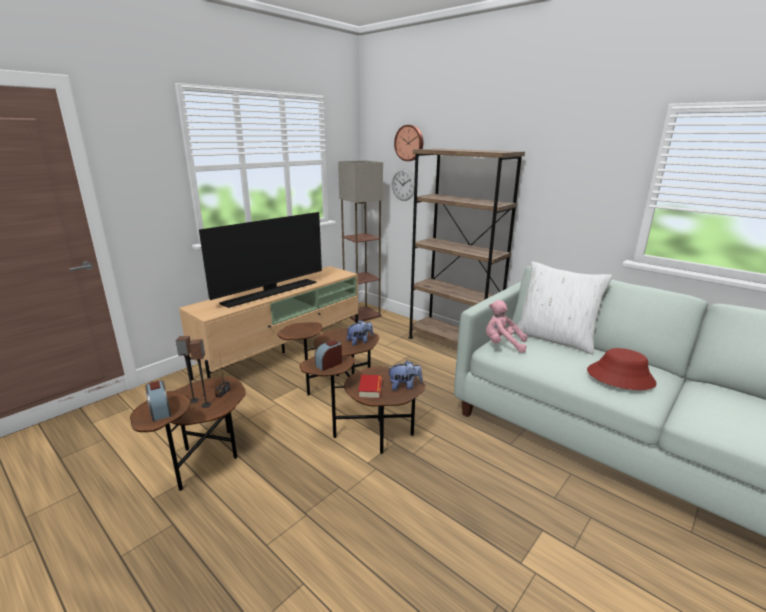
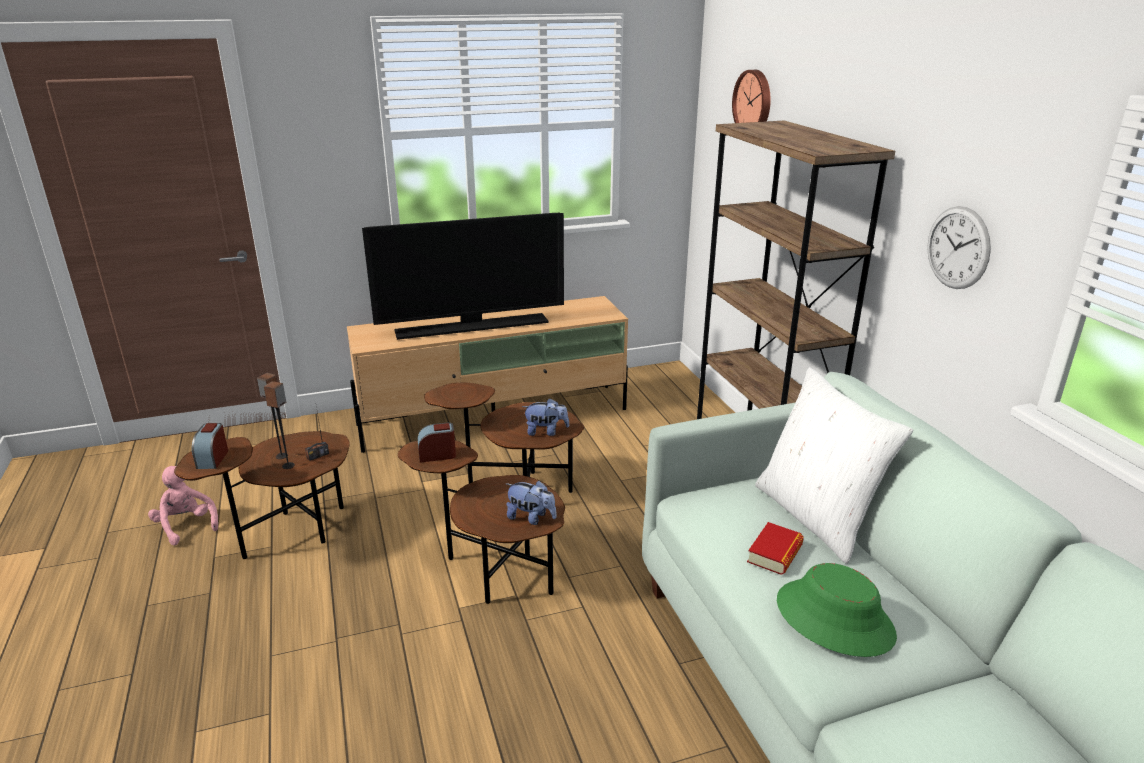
camera: 30 degrees right, 5 degrees up
(362, 314) = (658, 383): floor lamp -> none
(370, 390) = (482, 508): book -> book (775, 554)
(403, 184) = (741, 174): wall clock -> wall clock (958, 248)
(502, 345) = (710, 499): pink plush toy -> pink plush toy (186, 526)
(620, 377) = (834, 618): red hat -> green hat

